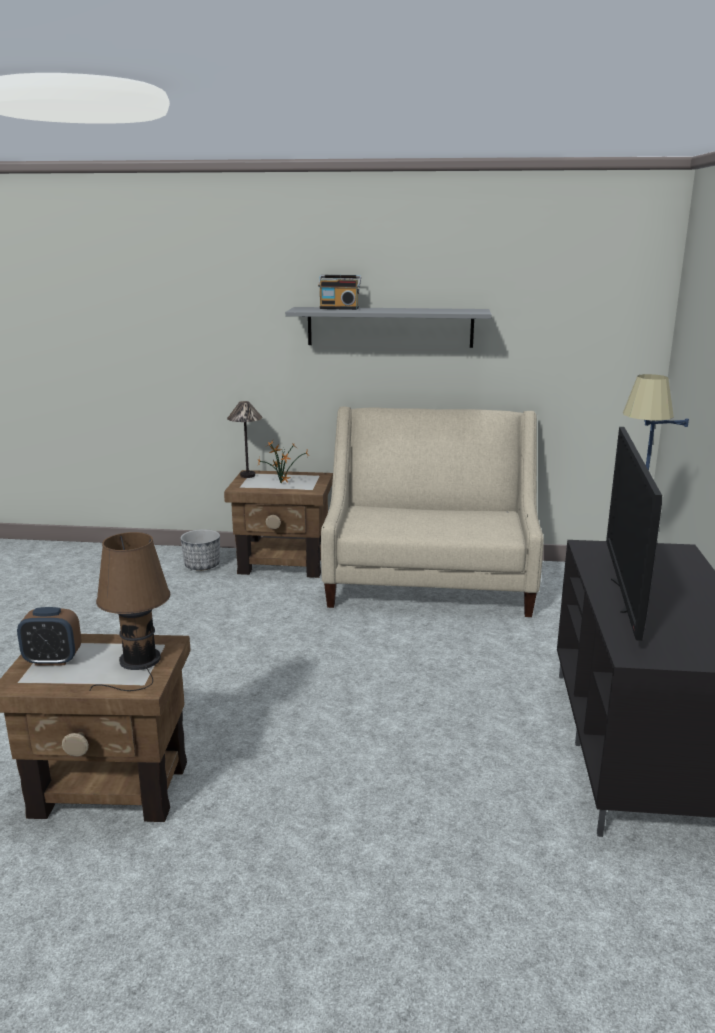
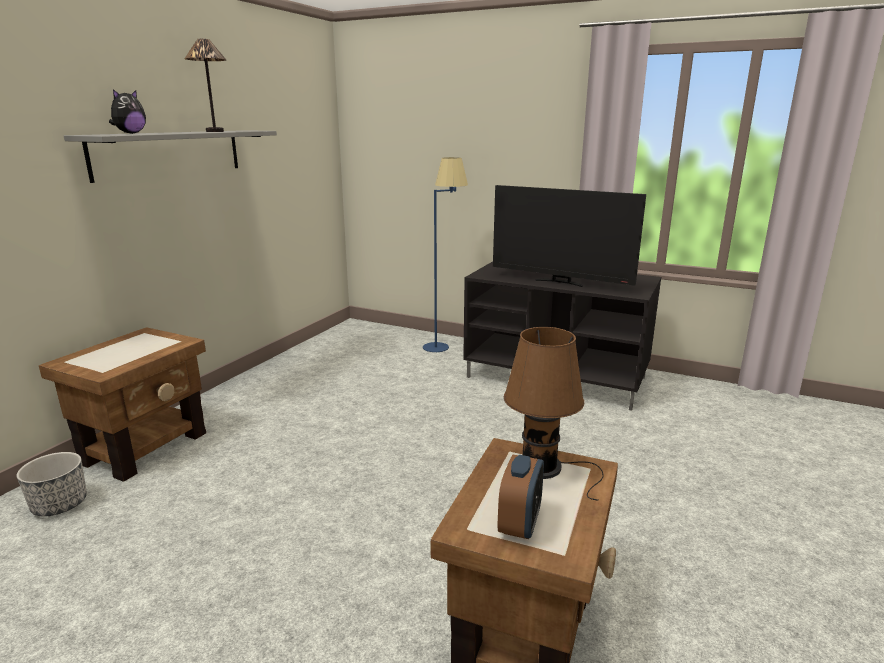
camera: 70 degrees left, 0 degrees up
(247, 475) = (71, 363): table lamp -> table lamp (214, 131)
(281, 483) = (135, 351): potted plant -> none
(339, 308) = (130, 133): radio -> plush toy
(429, 584) = (289, 386): beige sofa -> none

